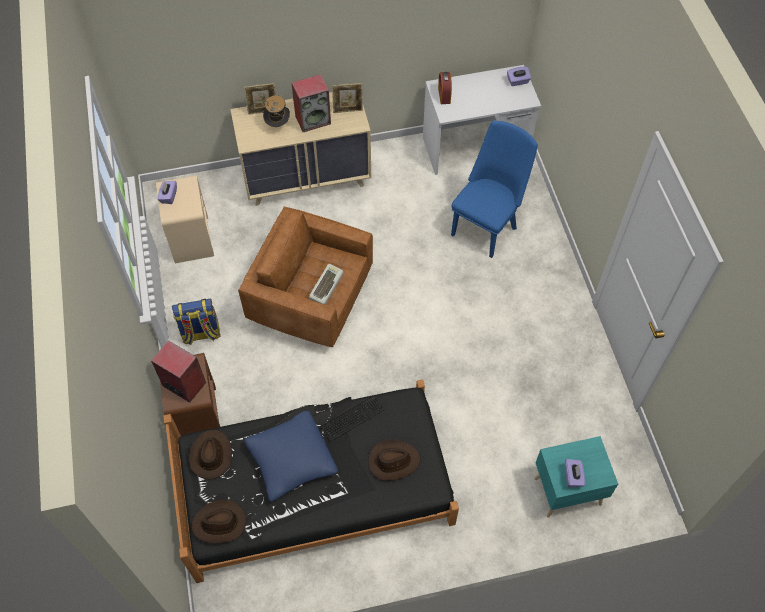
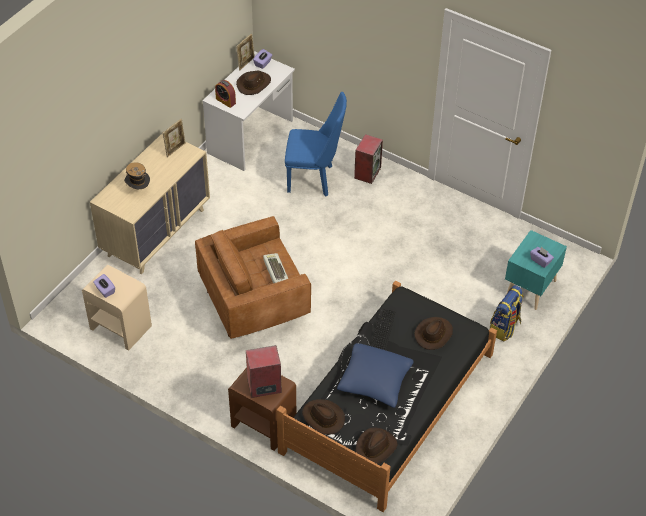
camera: 45 degrees left, 10 degrees down
(200, 333) = (203, 377): backpack -> backpack (504, 328)
(263, 111) = (115, 188): picture frame -> picture frame (246, 63)
(313, 119) = (158, 170): speaker -> speaker (367, 172)
(486, 227) = (315, 179): blue chair -> blue chair turned 105 degrees clockwise
(487, 96) = (254, 84): none -> brown hat

